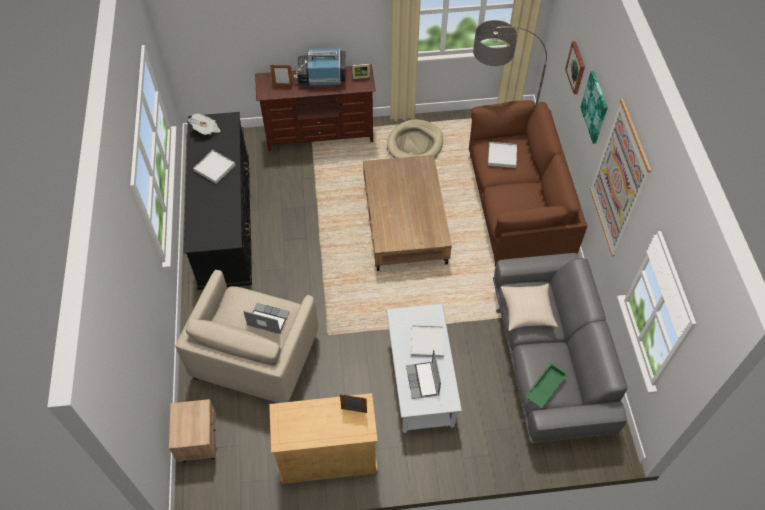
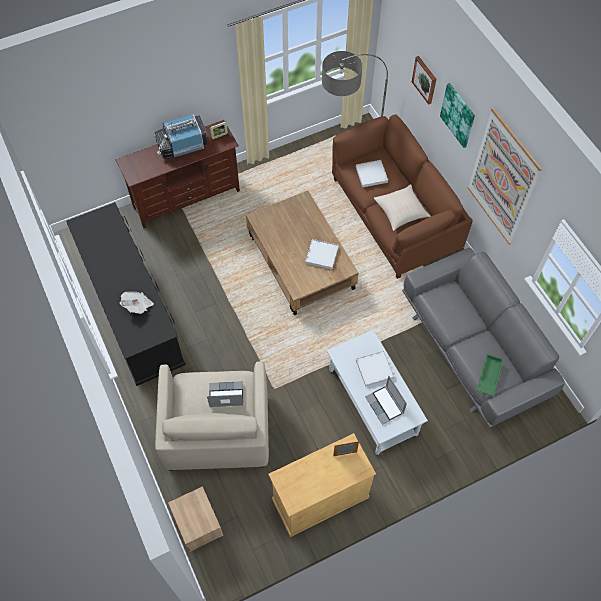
camera: 20 degrees left, 5 degrees up
(206, 130) = (91, 230): newspaper -> newspaper (138, 306)
(215, 168) = (116, 266): white tray -> white tray (322, 255)
(283, 85) = (148, 164): picture frame -> none
(415, 144) = (279, 182): beige dog bed -> none
(527, 311) = (448, 313): beige pillow -> beige pillow (401, 211)

